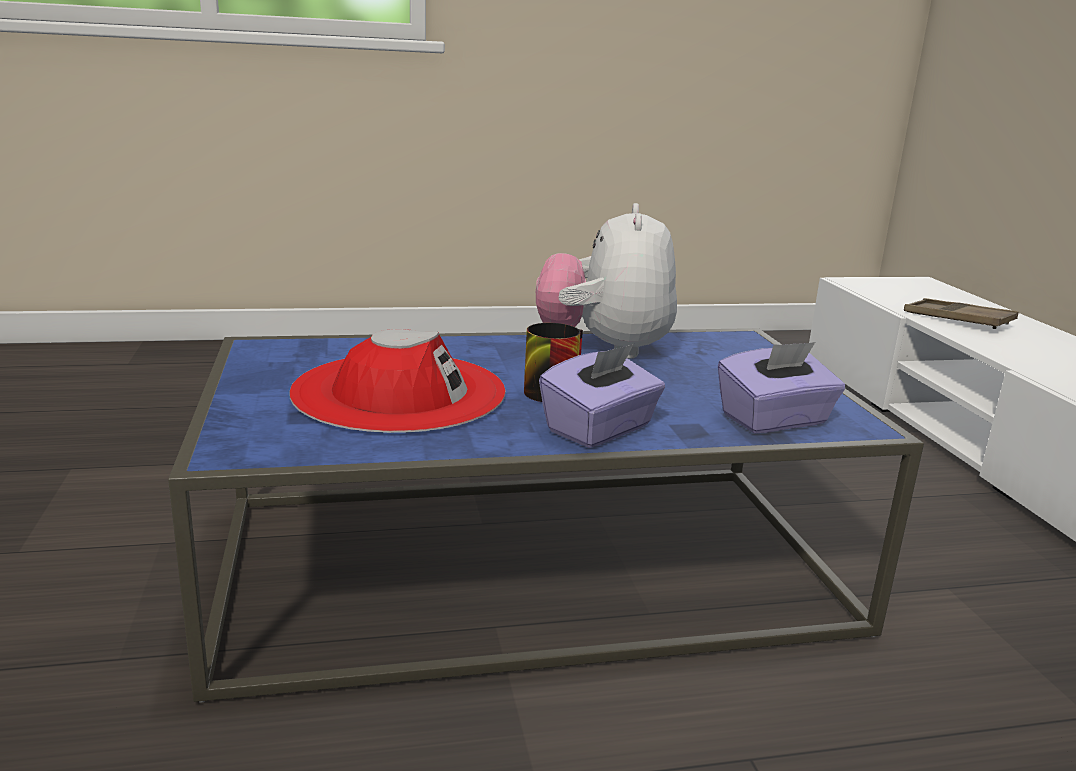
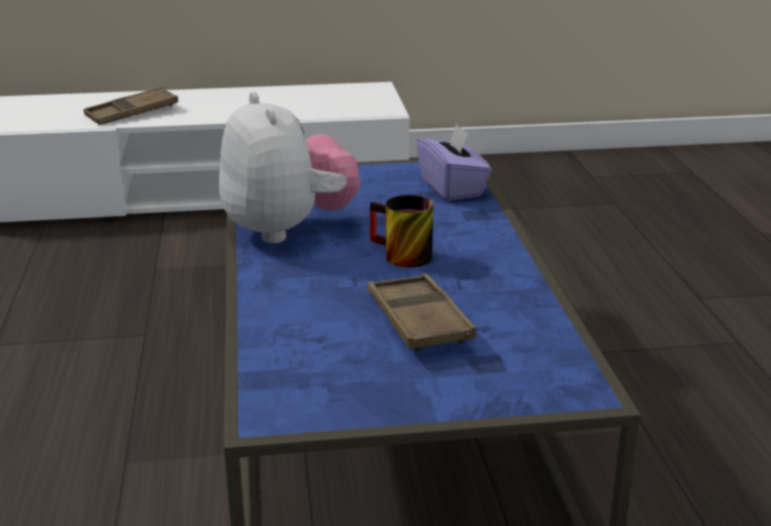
camera: 85 degrees left, 5 degrees up
(399, 392) = (418, 321): red hat -> brown tray
(600, 429) = (485, 242): purple tissue box -> none
(604, 349) = (288, 230): plush toy -> plush toy turned 120 degrees counterclockwise

